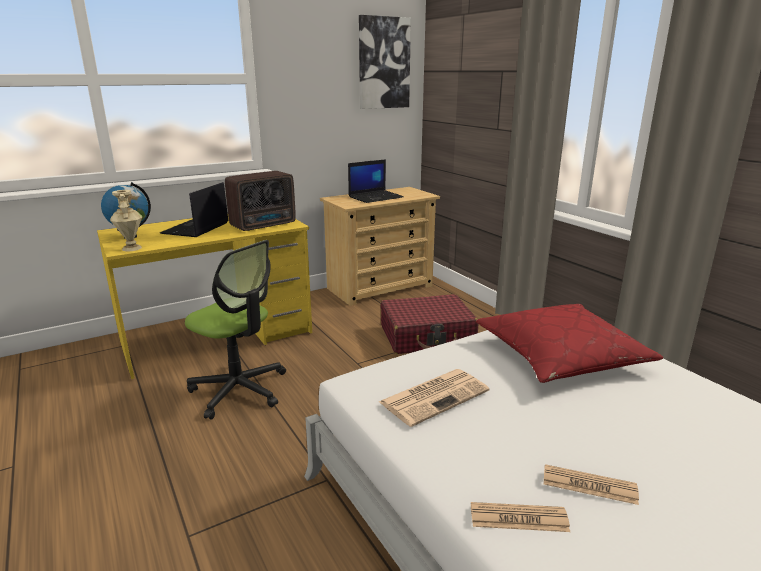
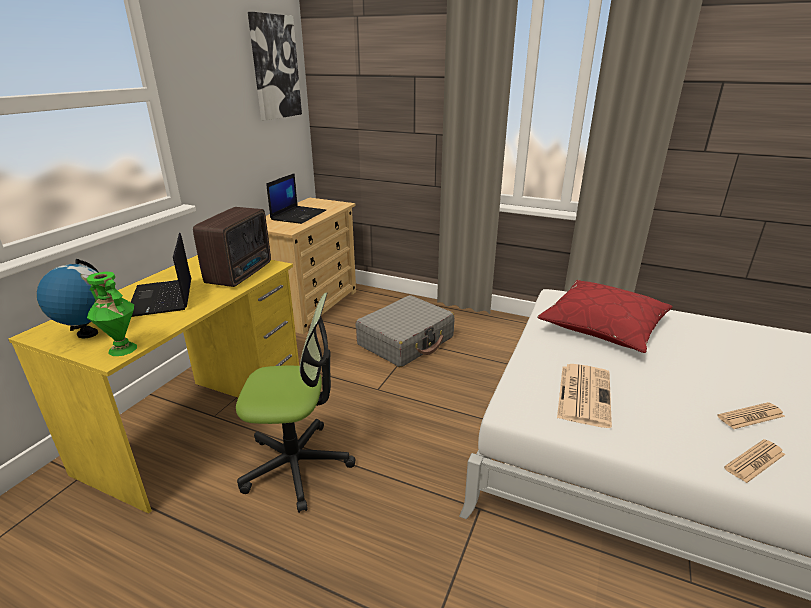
camera: 35 degrees left, 5 degrees up
(131, 248) = (122, 349): beige vase -> green vase
(427, 336) = (406, 341): red suitcase -> grey suitcase

